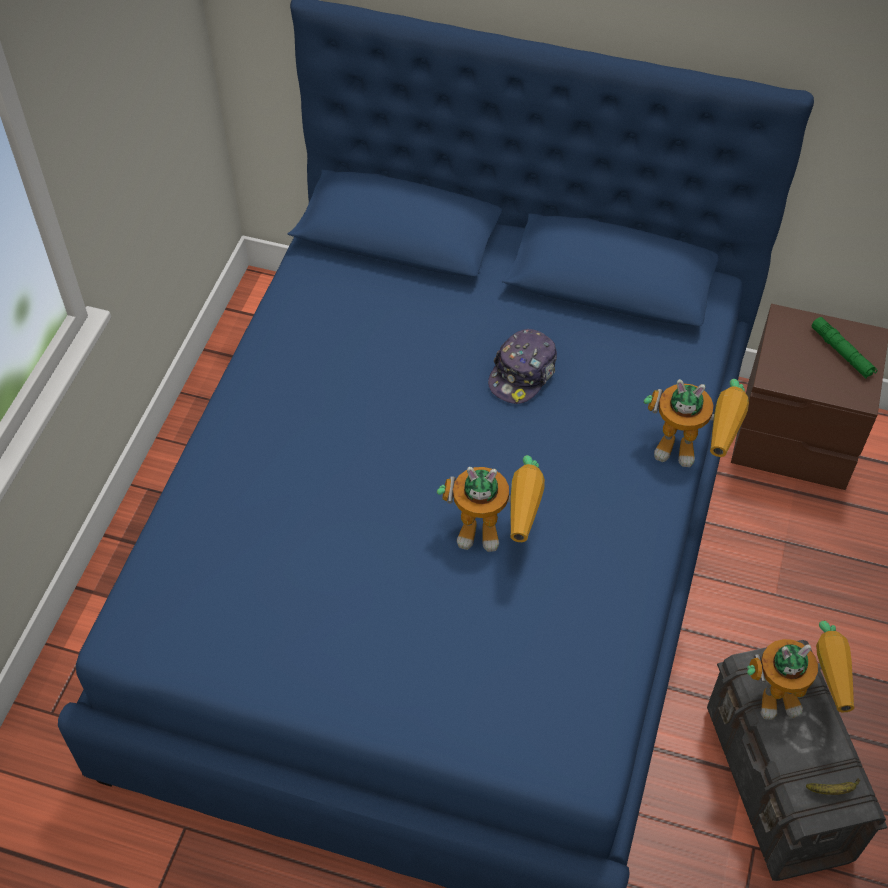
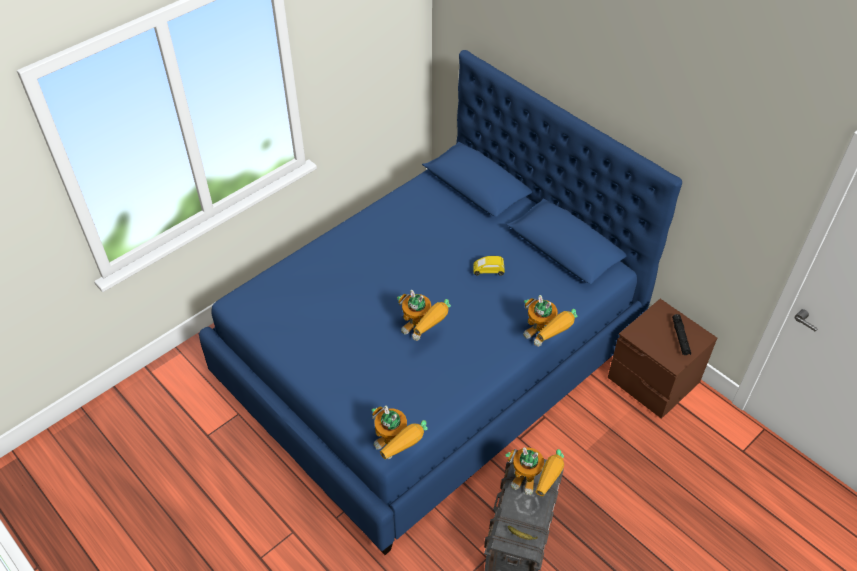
camera: 30 degrees right, 5 degrees down
(523, 374) = (488, 271): cap -> yellow toy car
(604, 763) = (397, 451): none -> toy robot
(842, 352) = (680, 337): green flashlight -> black flashlight

